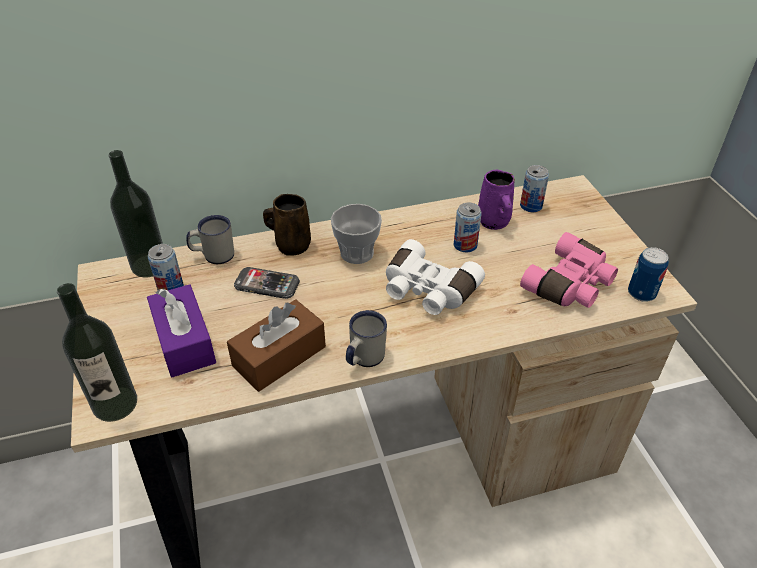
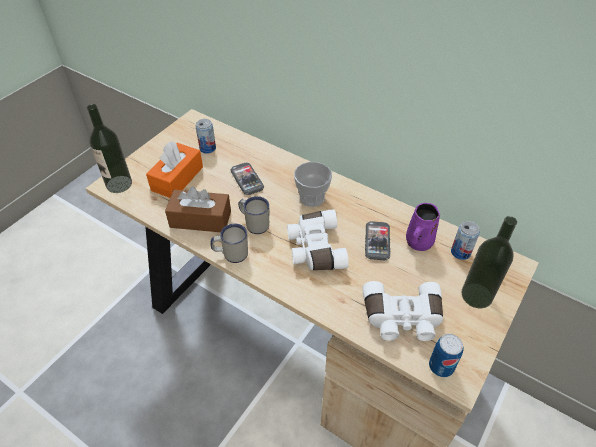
camera: 50 degrees right, 5 degrees up
(149, 265) = (215, 130): bottle -> bottle (476, 295)
(184, 341) = (177, 178): purple tissue box -> orange tissue box
(213, 255) = (246, 146): white mug -> white mug (254, 223)
(291, 245) = (287, 168): brown mug -> none
(465, 245) = (377, 241): can -> phone
(570, 285) = (402, 319): pink binoculars -> white binoculars

